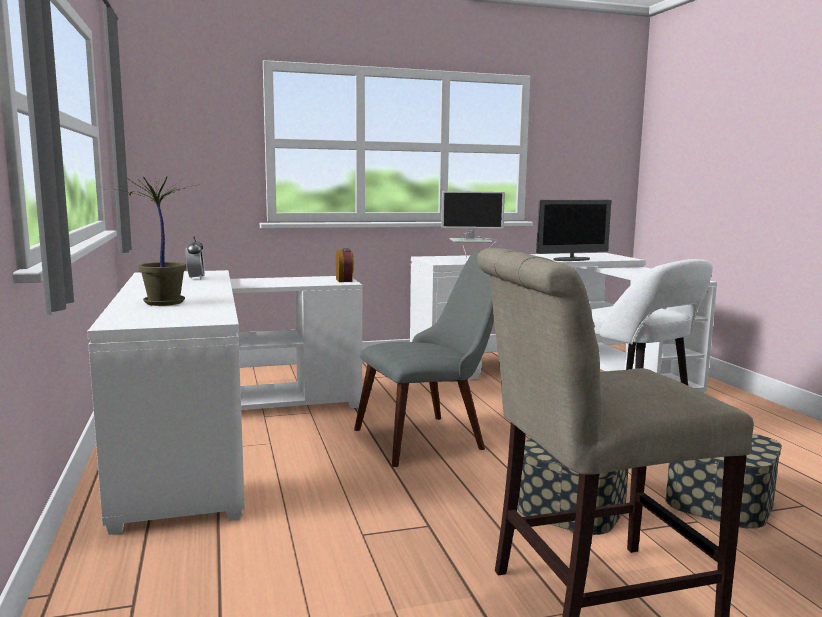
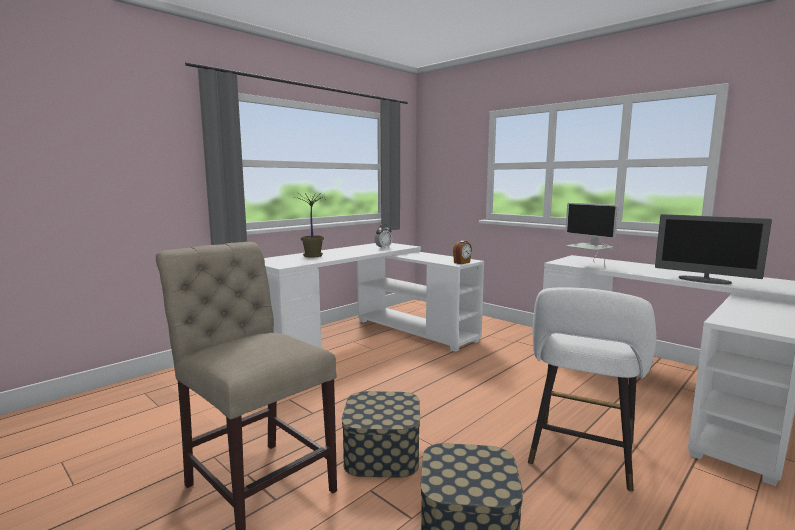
camera: 60 degrees right, 0 degrees up
(433, 436) = (441, 382): grey chair -> none

